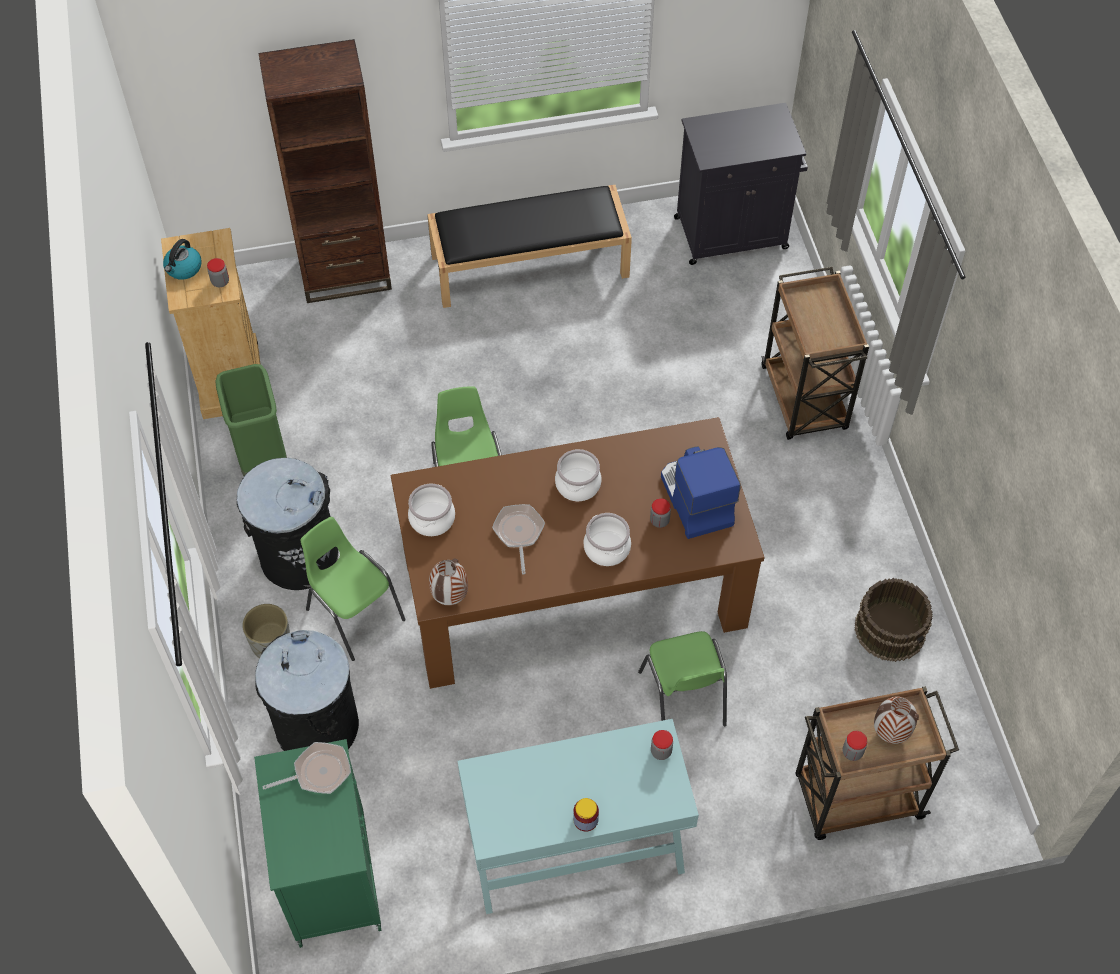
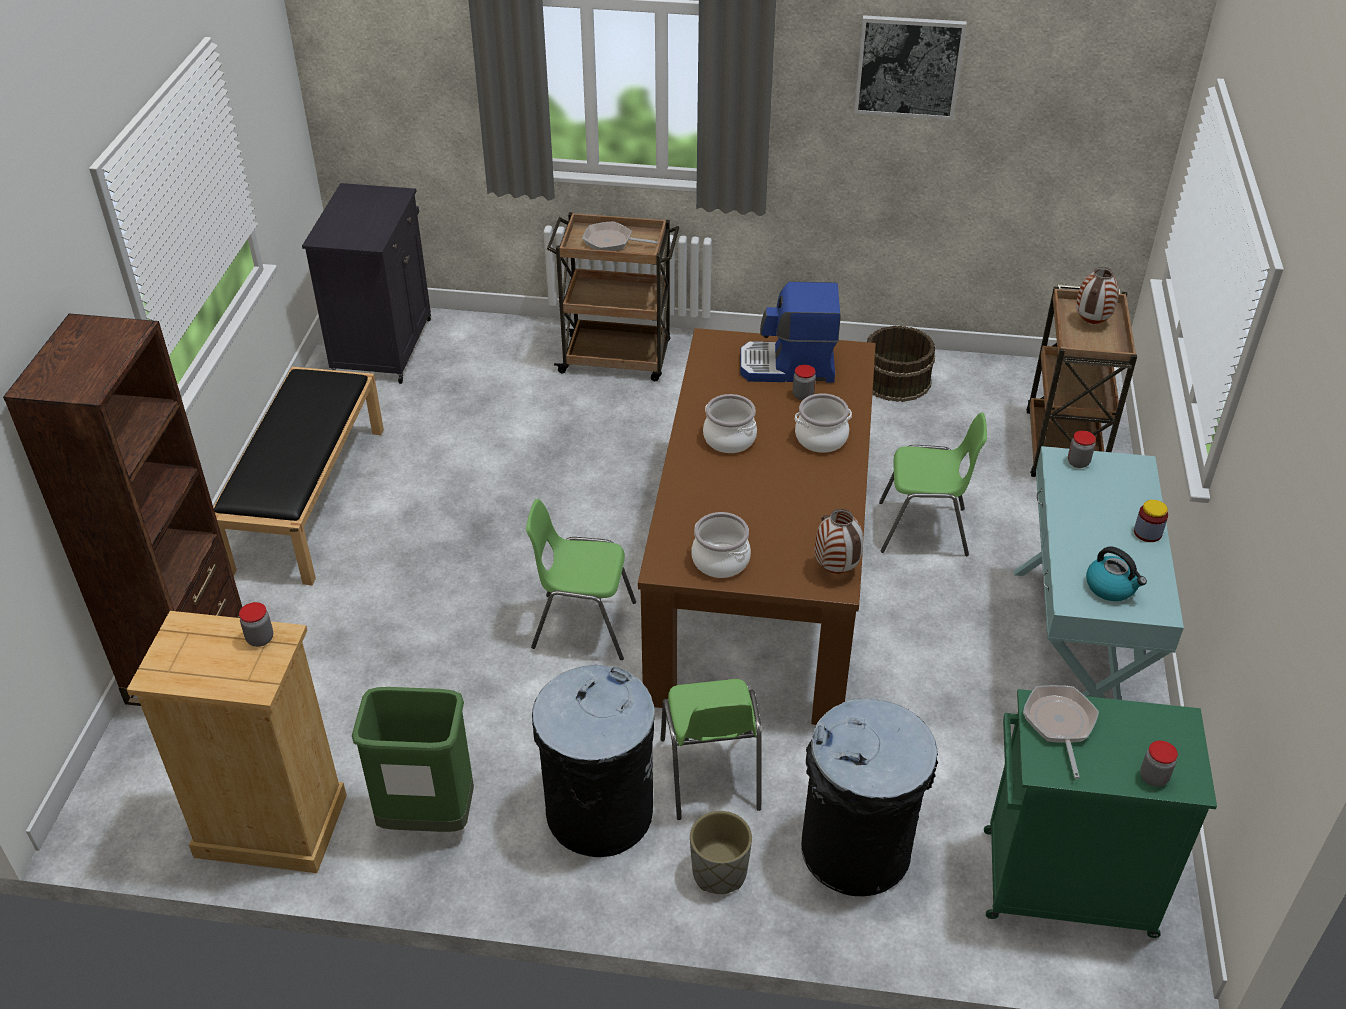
camera: 70 degrees left, 15 degrees down
(183, 268) = (205, 674): kettle -> kettle (1111, 587)
(354, 614) = (710, 775): green chair -> green chair turned 75 degrees counterclockwise
(519, 533) = (773, 496): frying pan -> frying pan (611, 242)
(852, 752) = (1106, 348): jar -> jar (1153, 777)
(1010, 423) = (908, 66): none -> picture

